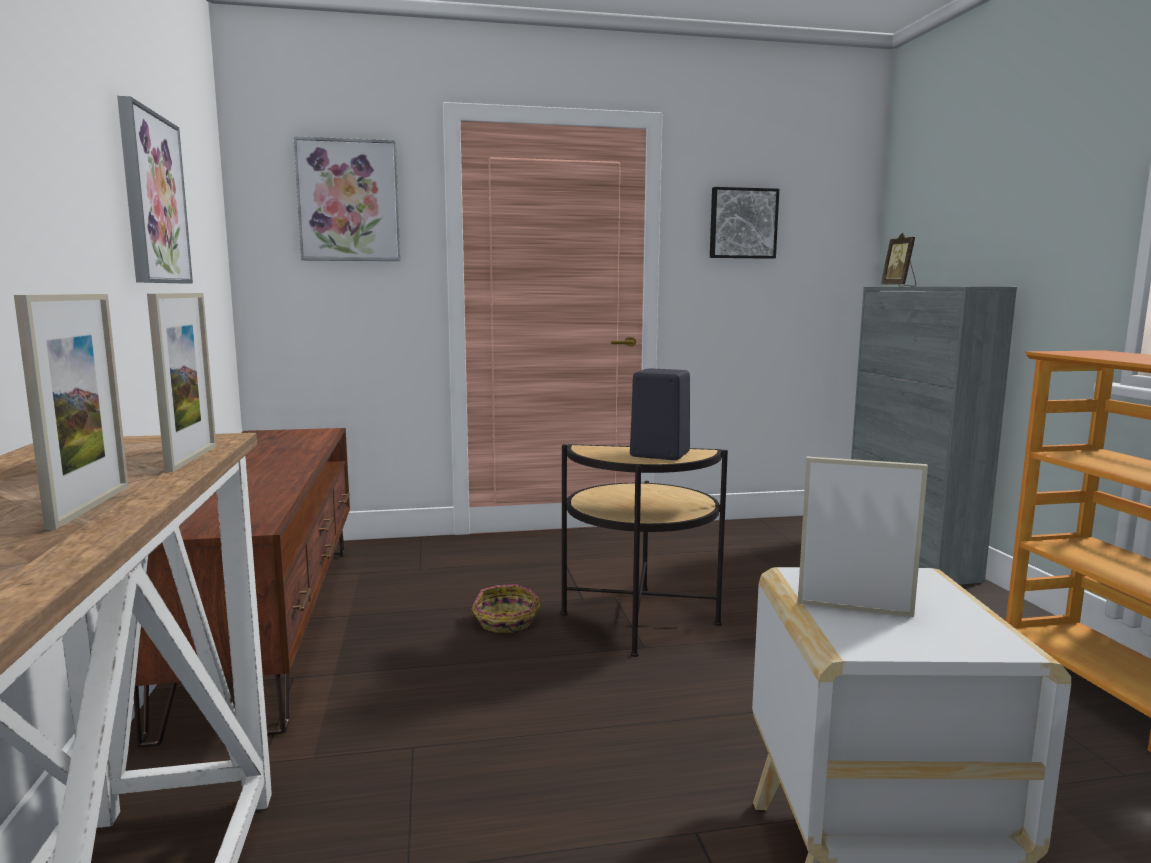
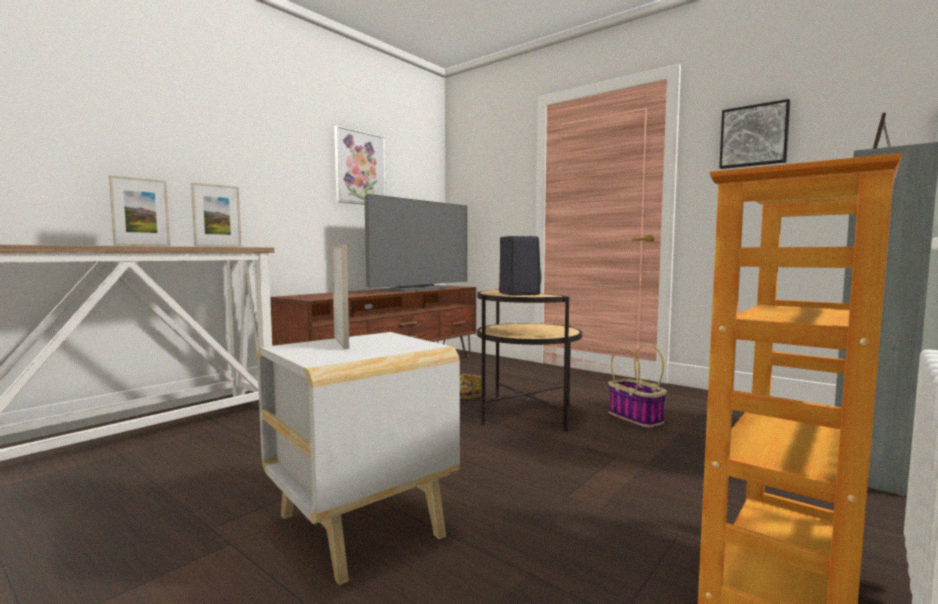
camera: 50 degrees right, 5 degrees down
(283, 451) = (418, 289): none -> television
(348, 201) = (492, 163): picture -> none
(729, 580) = (636, 418): none -> basket

